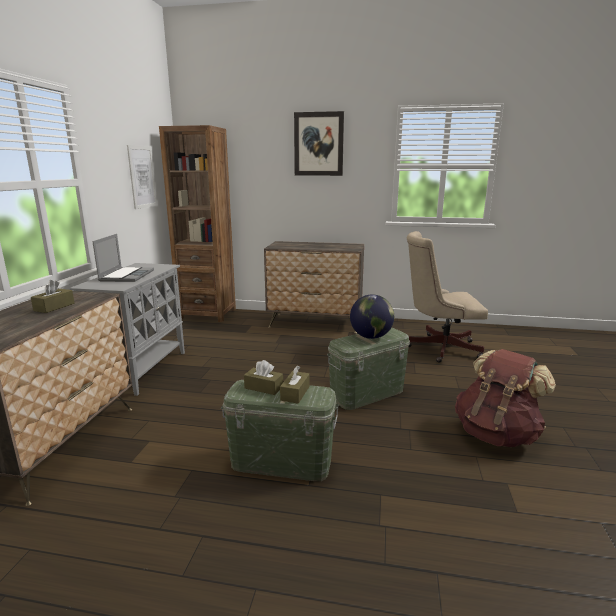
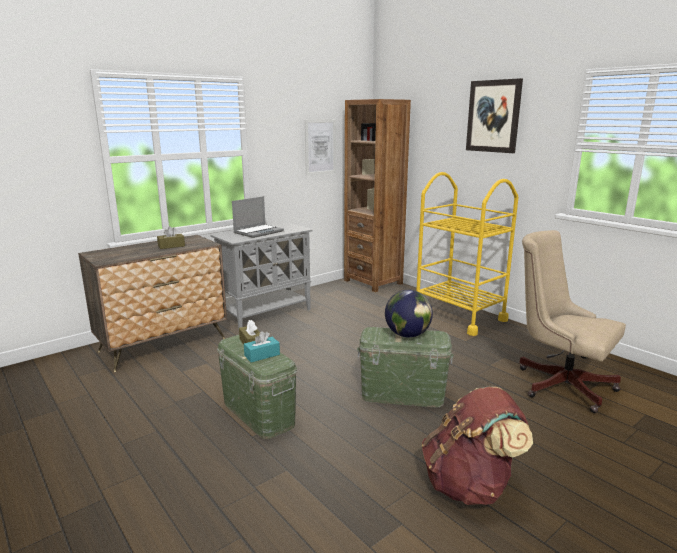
camera: 40 degrees right, 0 degrees up
(295, 393) = (262, 355): brown tissue box -> turquoise tissue box
(315, 323) = (459, 316): dresser -> yellow cart

